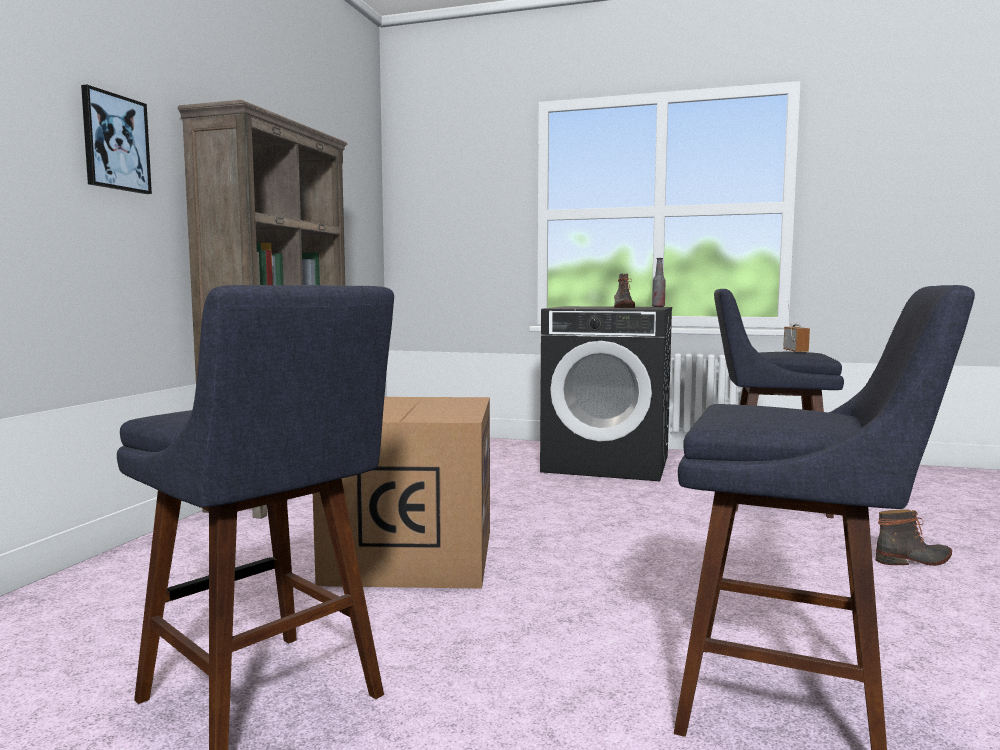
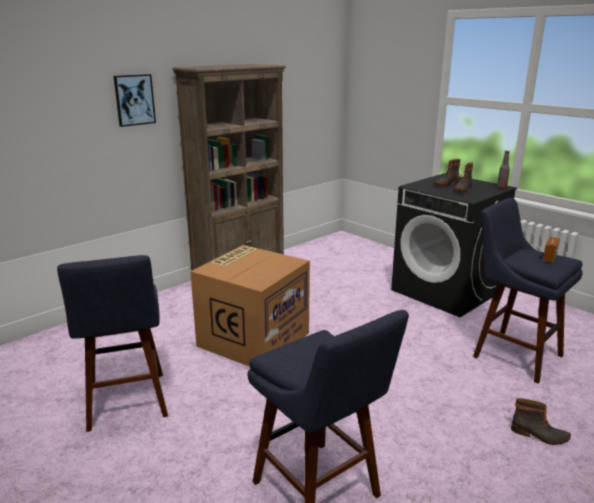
camera: 30 degrees right, 15 degrees up
(592, 307) = (445, 184): none -> boot

